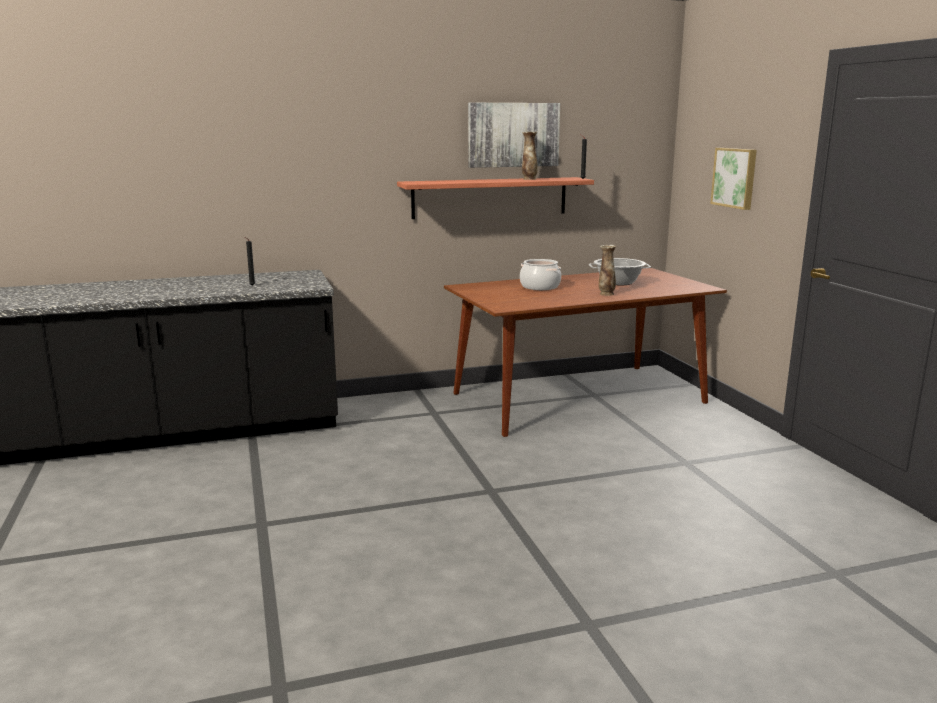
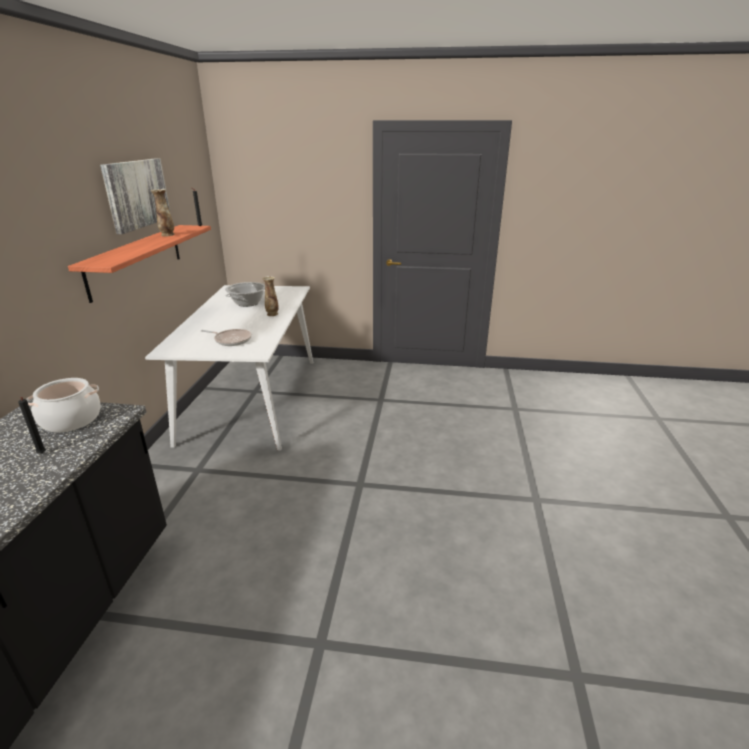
camera: 65 degrees left, 10 degrees up
(516, 296) = (231, 340): none -> frying pan
(540, 287) = (218, 326): cooking pot -> cooking pot (71, 419)
(579, 398) = (252, 398): brown dining table -> white dining table
(735, 177) = (296, 208): picture -> none

